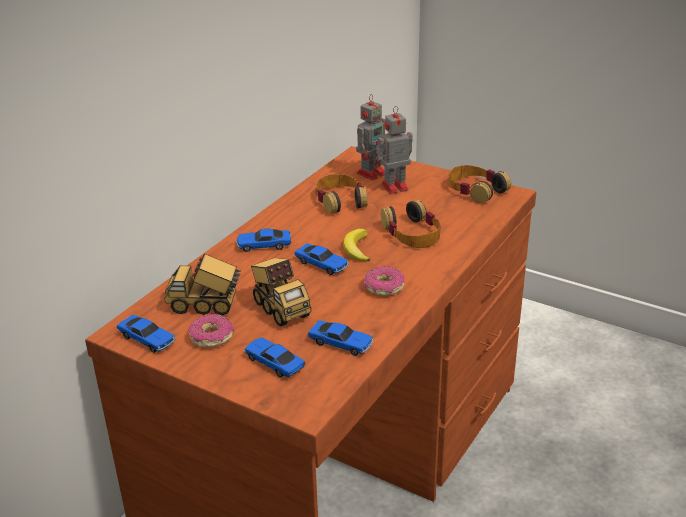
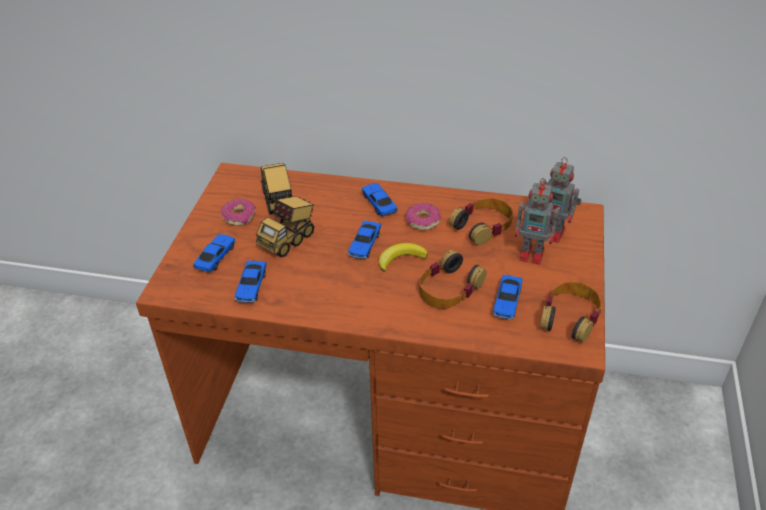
camera: 70 degrees right, 10 degrees up
(147, 339) = (227, 188): toy car -> toy car (507, 302)
(384, 287) = (344, 291): donut -> donut (422, 221)
(393, 187) = (533, 254): toy robot -> toy robot turned 150 degrees clockwise

